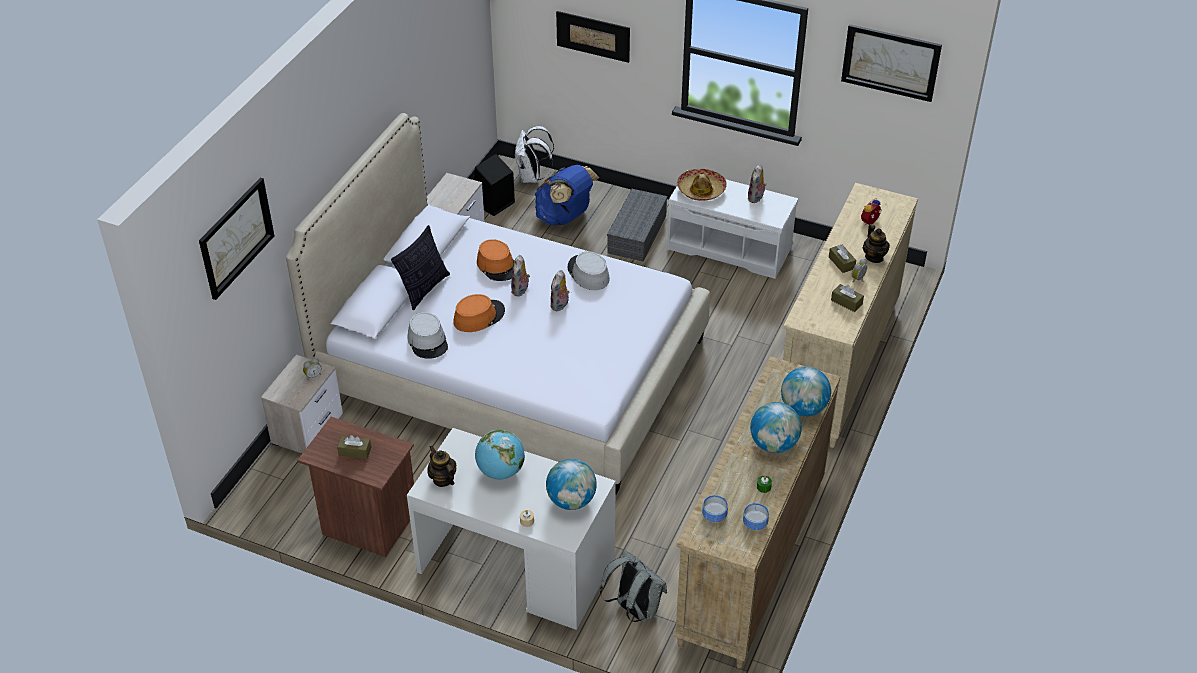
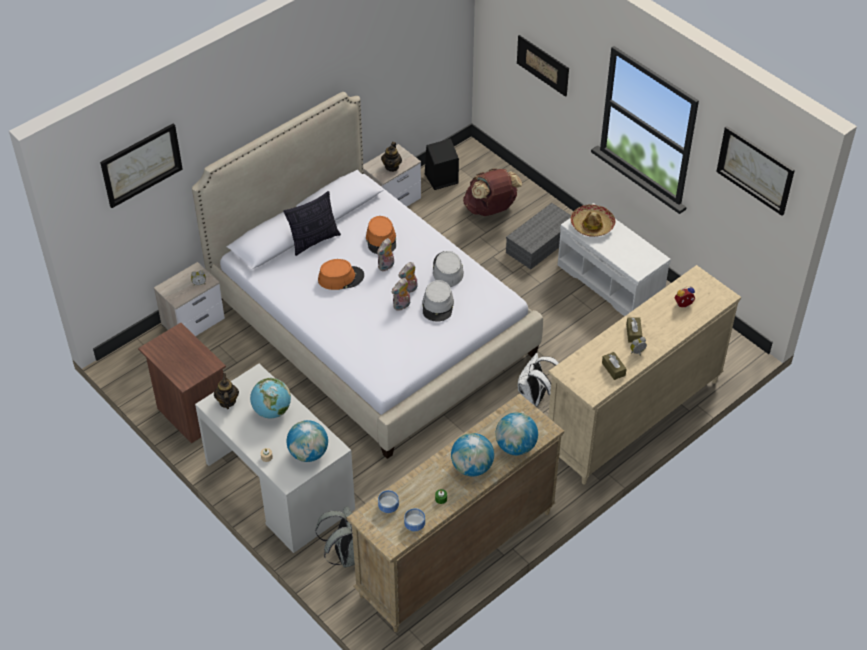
camera: 25 degrees right, 5 degrees up
(355, 451) = (181, 356): brown tissue box -> none
(428, 341) = (291, 285): grey hat -> grey hat (438, 305)
(532, 177) = (485, 165): white backpack -> white backpack (535, 399)
(565, 217) = (490, 209): blue backpack -> brown backpack
(756, 198) = (634, 247): plush toy -> plush toy (402, 306)
(874, 257) = (665, 337): teapot -> teapot (392, 167)

